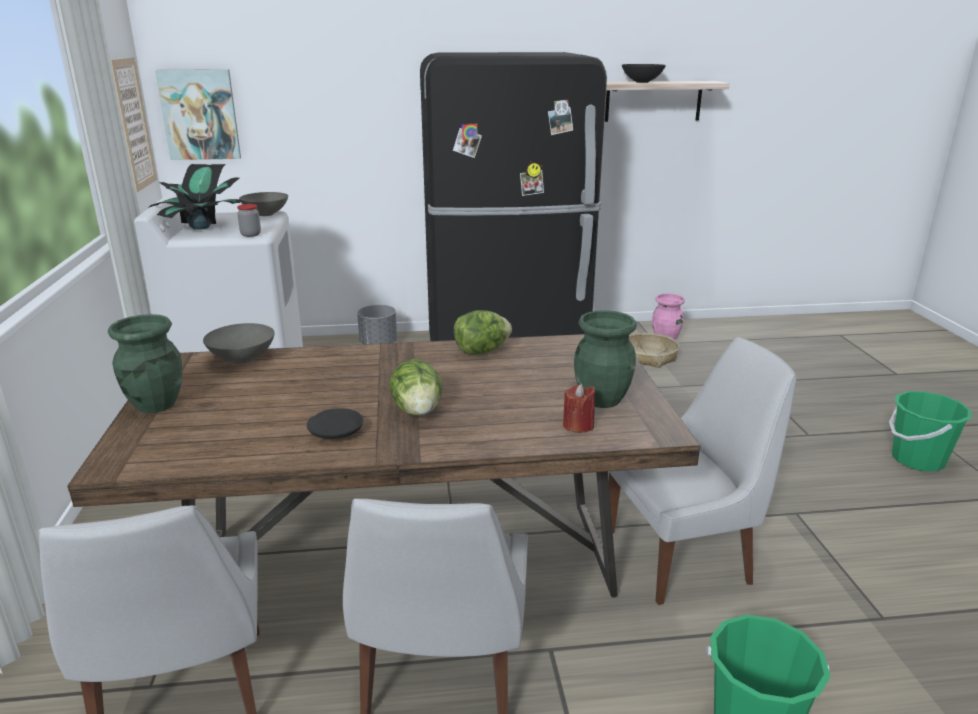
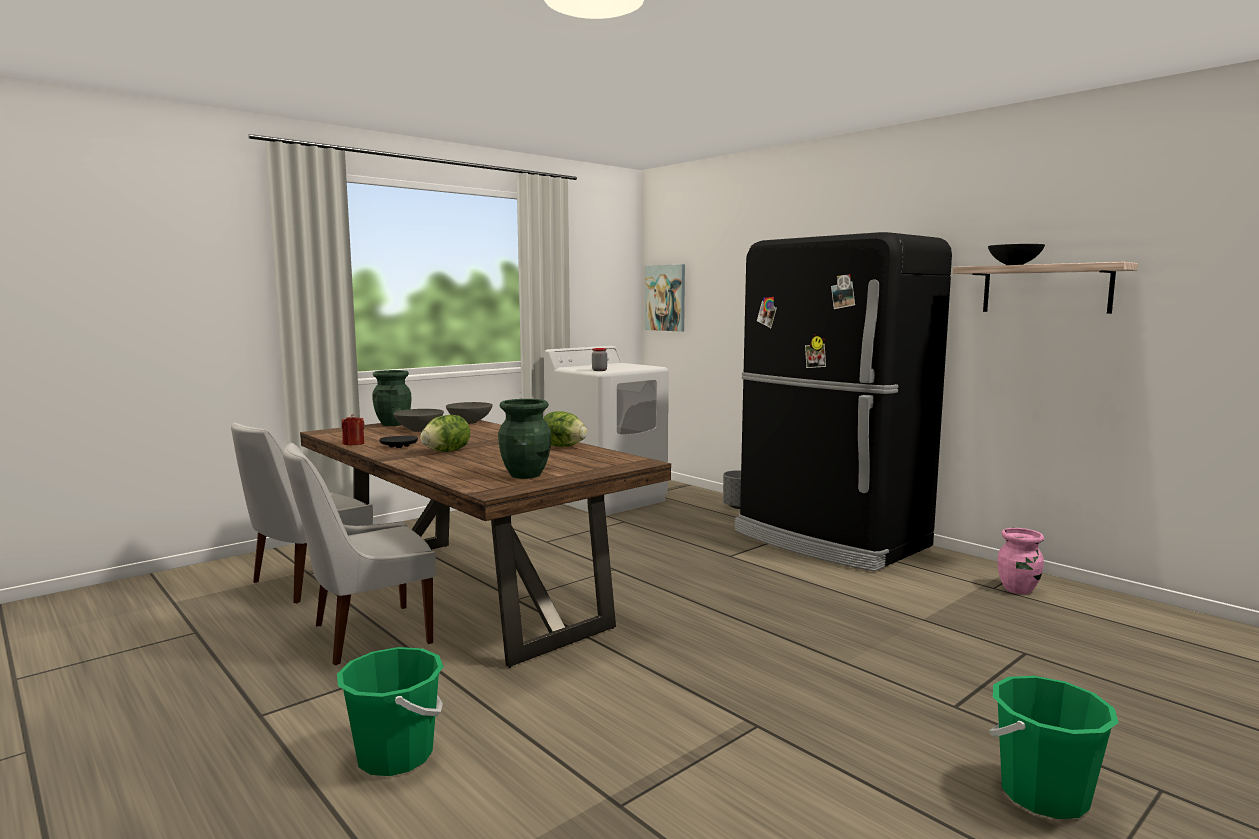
camera: 55 degrees right, 15 degrees down
(133, 124) = (612, 299): picture -> none
(201, 227) = (591, 365): potted plant -> none
(266, 214) = (648, 366): grey bowl -> grey bowl (419, 430)
(578, 425) = (473, 476): red candle -> red candle (353, 444)
(649, 357) = (952, 592): basket -> none
(682, 556) = (599, 682): white chair -> none

